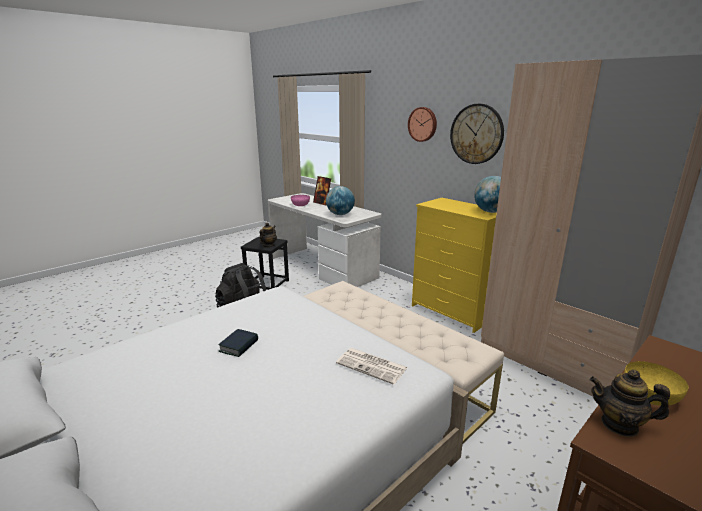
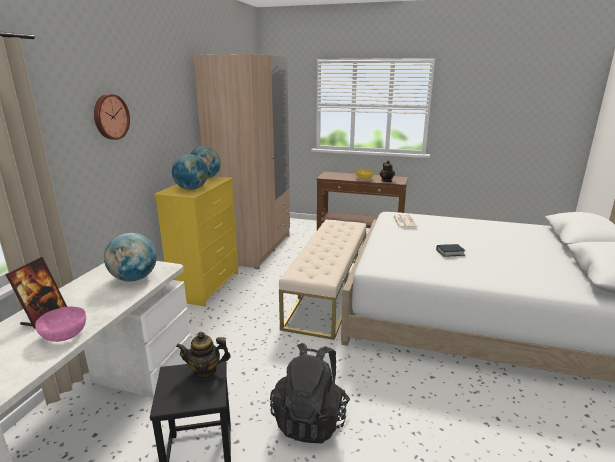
camera: 120 degrees left, 0 degrees up
(447, 205) = (191, 189): none -> globe
(476, 134) = (160, 116): wall clock -> none

